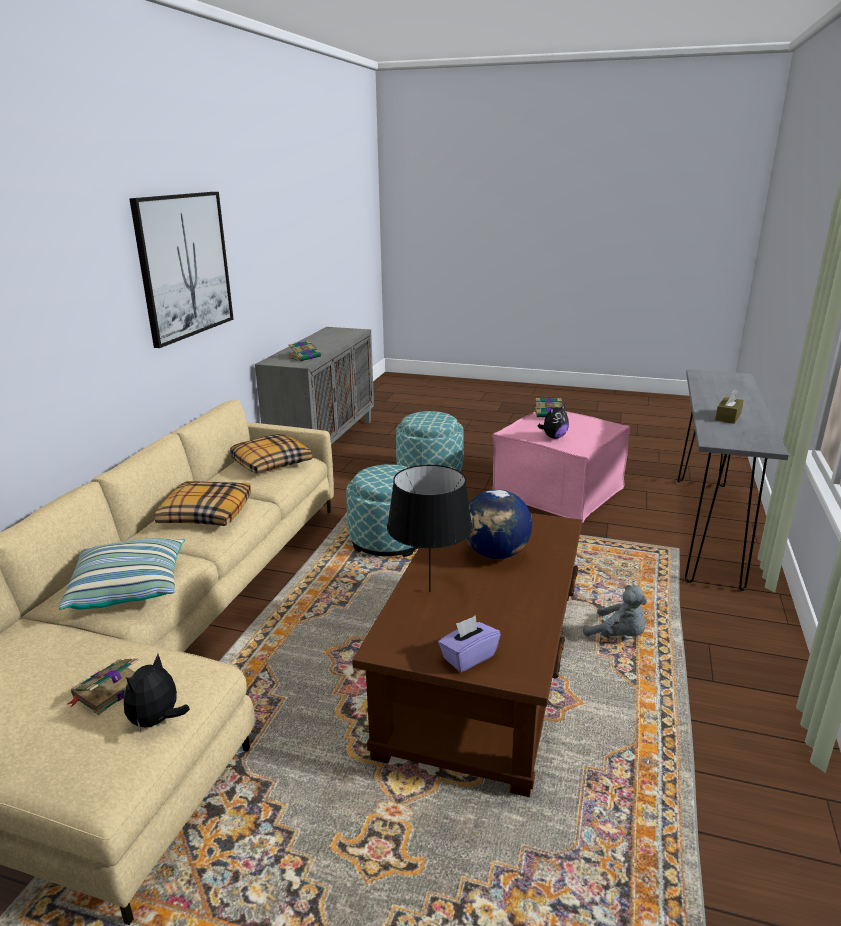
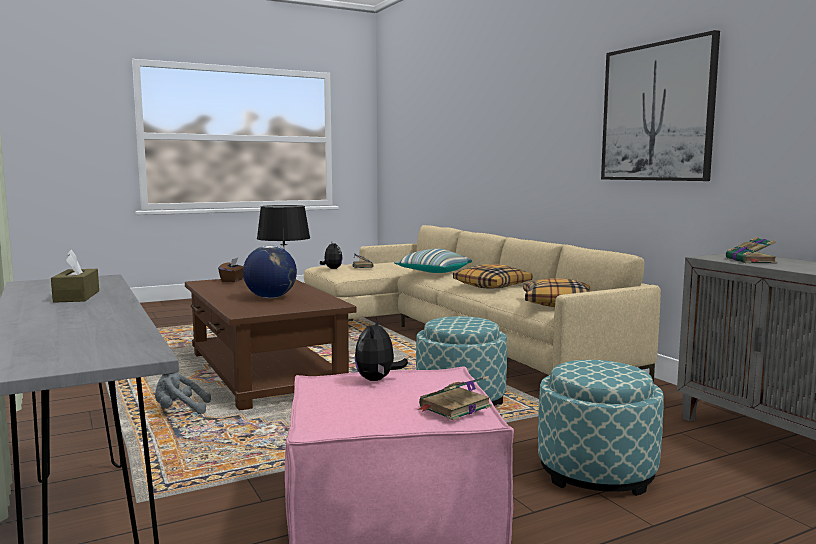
camera: 135 degrees right, 15 degrees down
(468, 657) = (233, 280): purple tissue box -> brown tissue box

